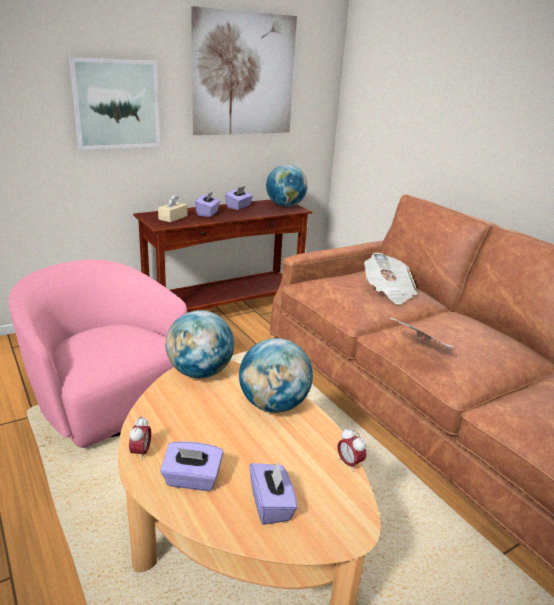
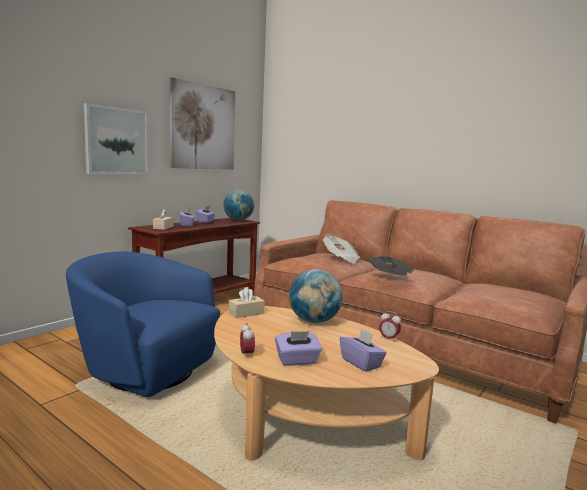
camera: 20 degrees left, 15 degrees down
(106, 403) = (145, 370): pink armchair -> blue armchair
(200, 372) = (246, 313): globe -> beige tissue box

